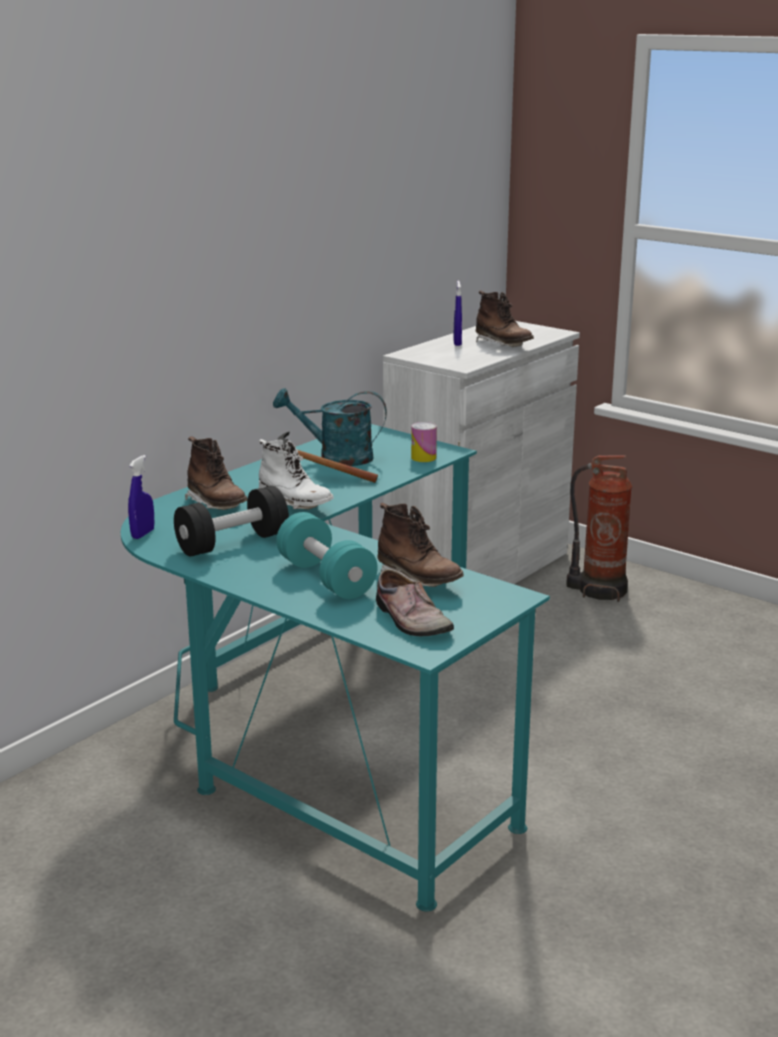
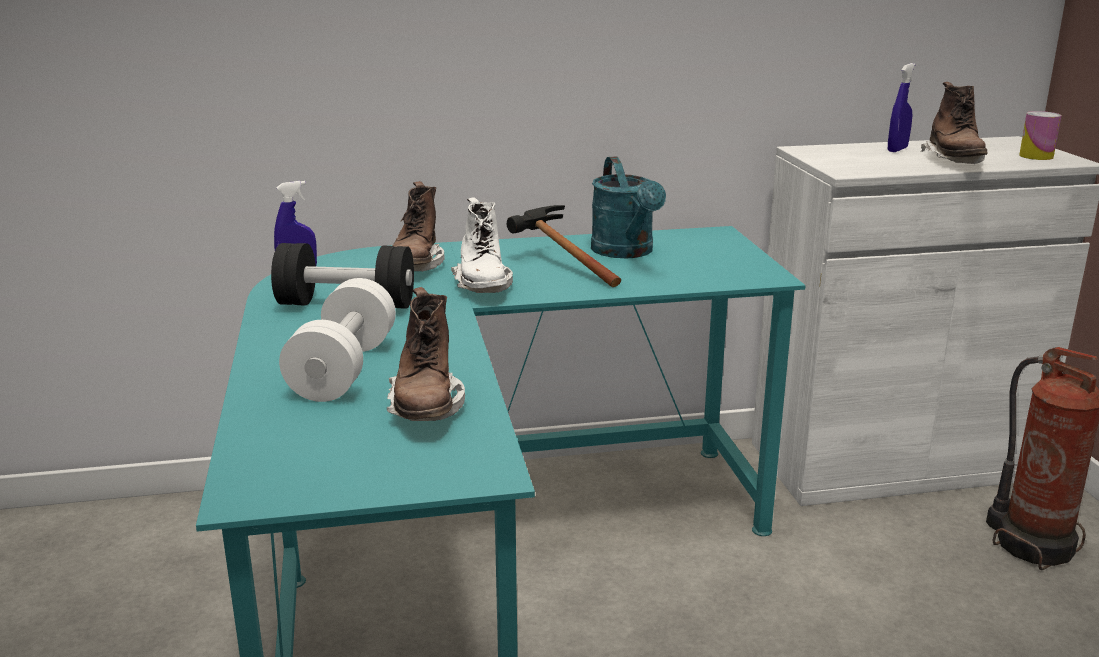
camera: 40 degrees right, 0 degrees up
(326, 578) = (343, 369): turquoise dumbbell -> white dumbbell
(336, 457) = (626, 252): turquoise watering can -> turquoise watering can turned 150 degrees counterclockwise
(409, 620) = (313, 451): shoe -> none
(423, 457) = (723, 276): can -> can (1036, 156)

